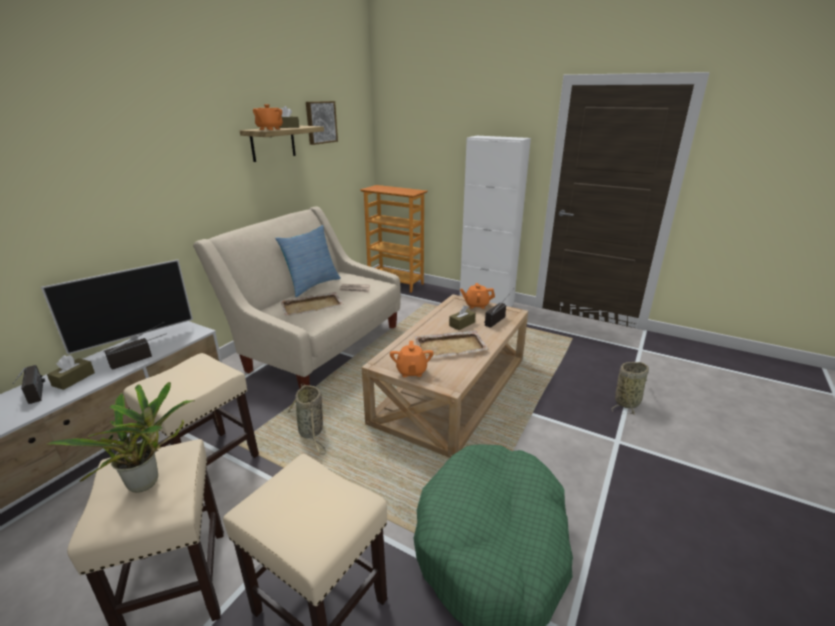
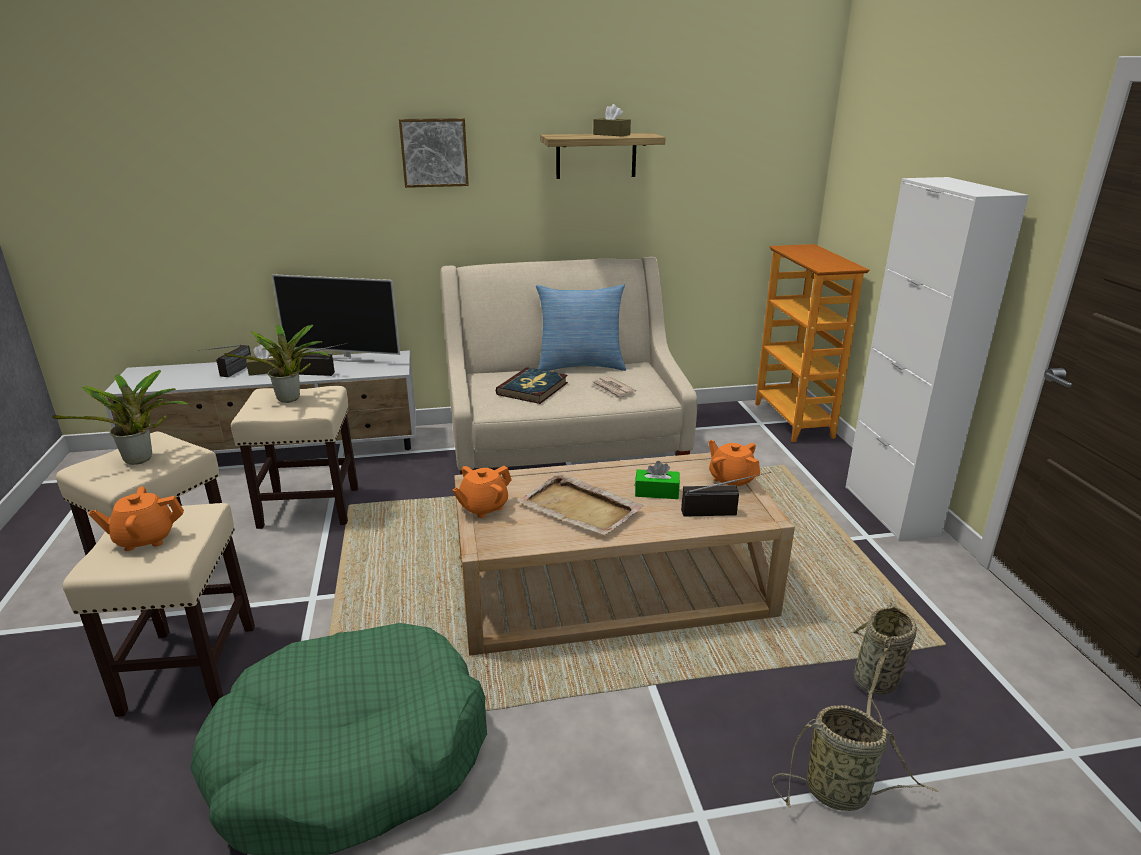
camera: 50 degrees right, 0 degrees up
(181, 378) = (291, 400): none -> potted plant
(269, 129) = (571, 136): orange teapot -> orange teapot (145, 539)
(311, 432) = (410, 533): basket -> basket (875, 685)
(312, 306) = (533, 388): beige tray -> book
(320, 122) = (699, 130): picture -> picture (434, 152)
(462, 324) = (656, 492): brown tissue box -> green tissue box

